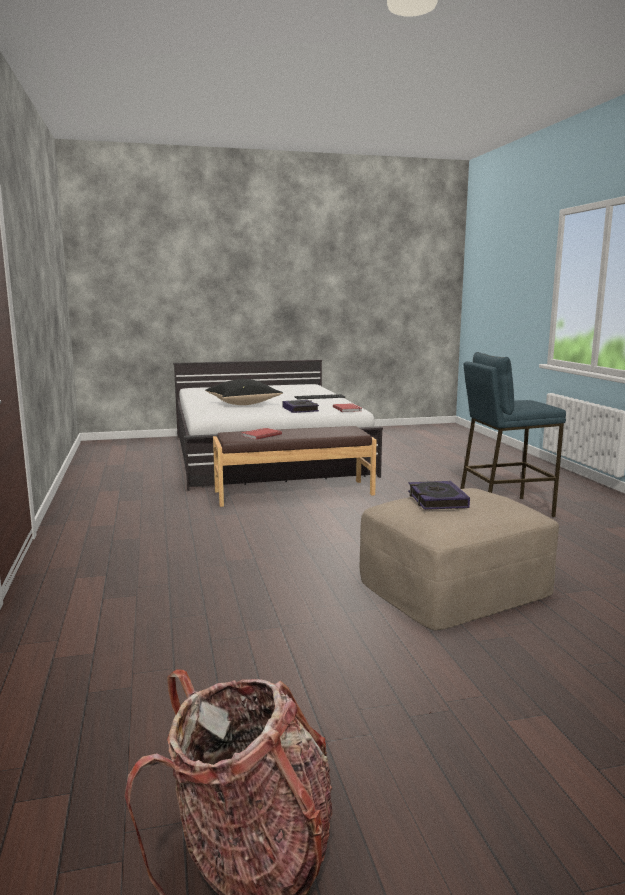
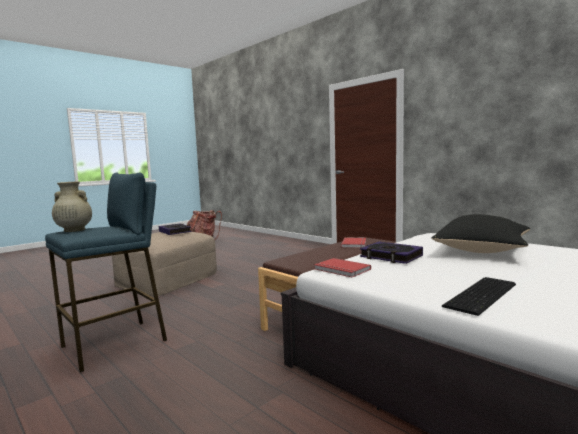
camera: 150 degrees right, 5 degrees down
(537, 404) = (74, 230): none -> beige vase

